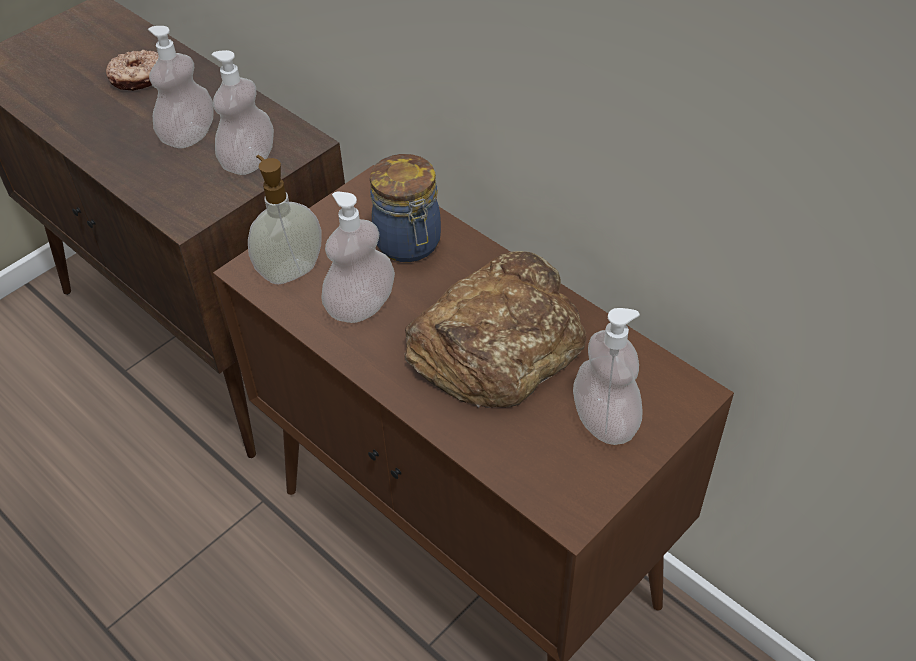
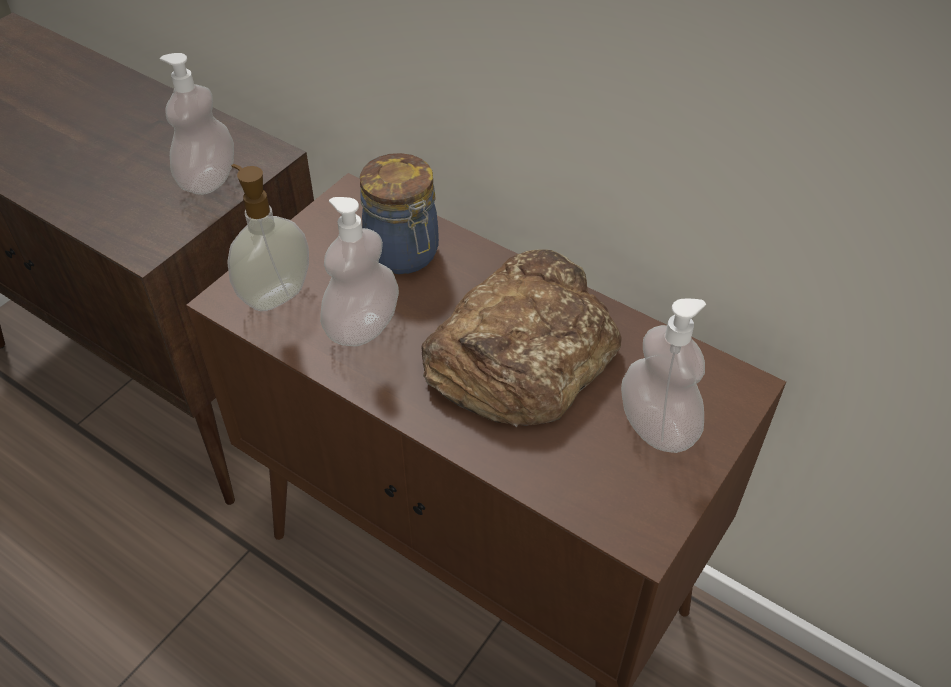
camera: 10 degrees left, 0 degrees up
(139, 78) = (69, 99): donut -> none
(189, 136) = (135, 157): soap dispenser -> none

